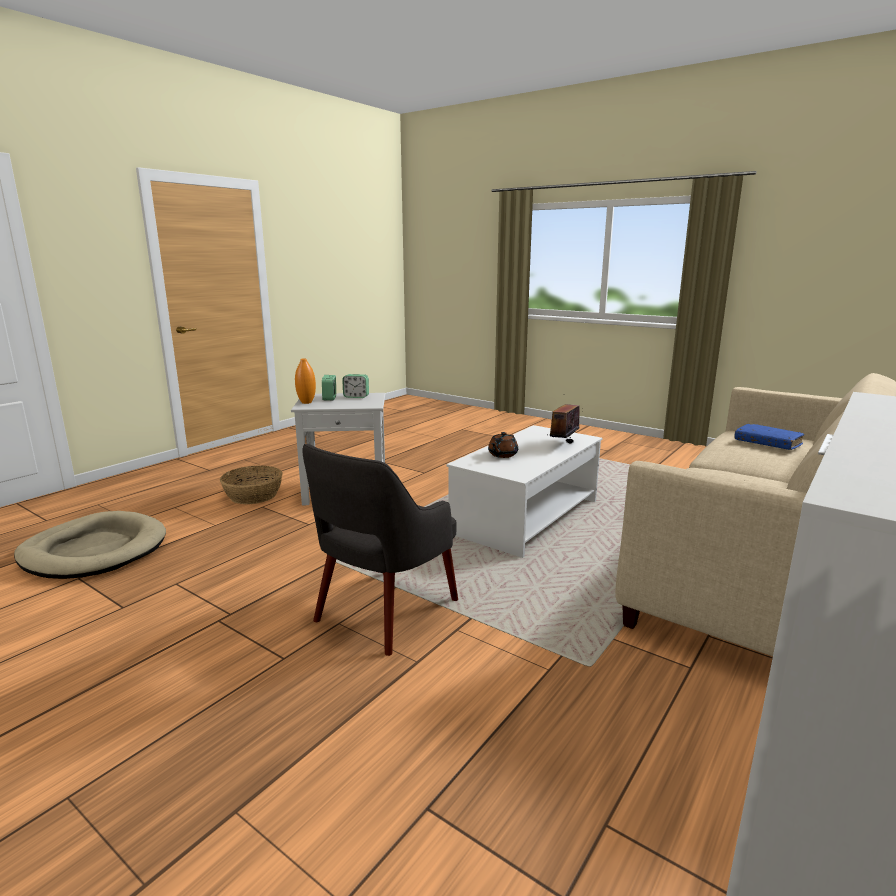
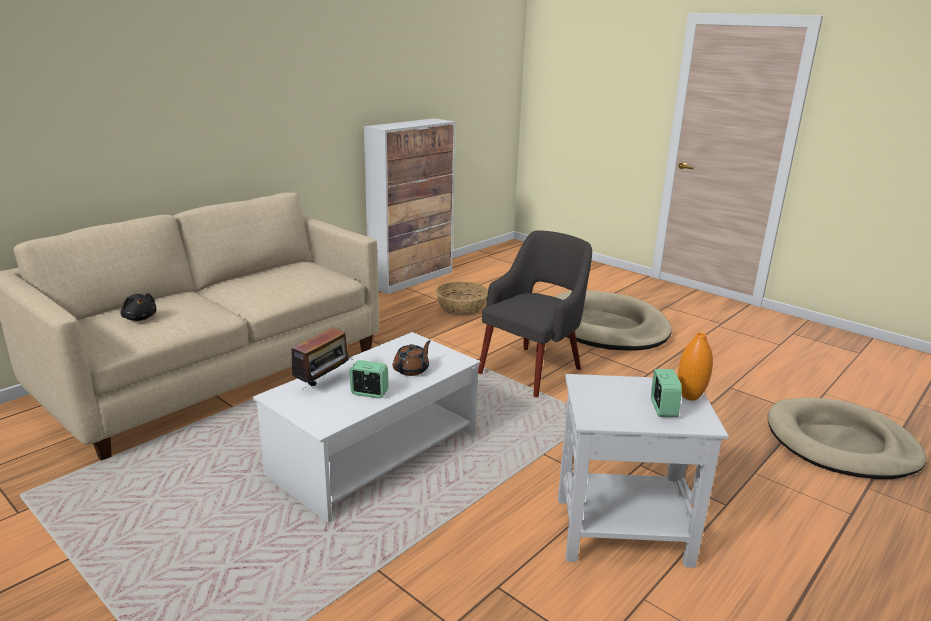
camera: 175 degrees left, 5 degrees up
(205, 739) = (605, 327): none -> beige dog bed
(253, 495) = (763, 534): basket -> basket (462, 308)
(356, 396) = (621, 412): alarm clock -> alarm clock (369, 393)
(767, 443) = (140, 318): blue book -> black plush toy

